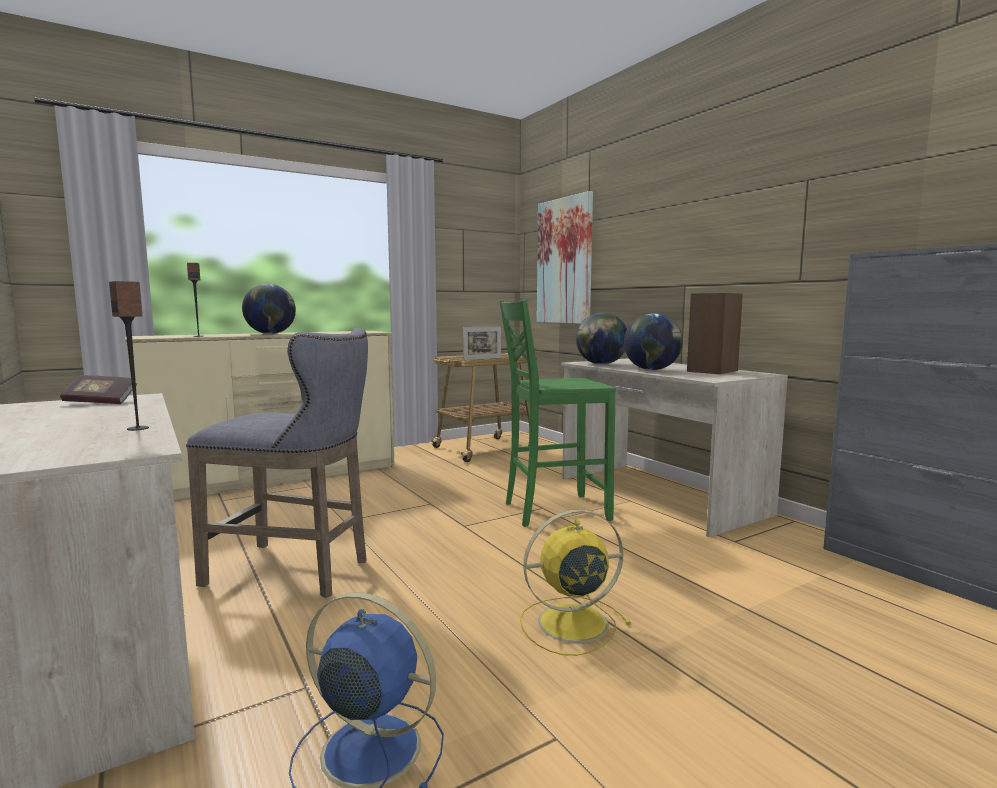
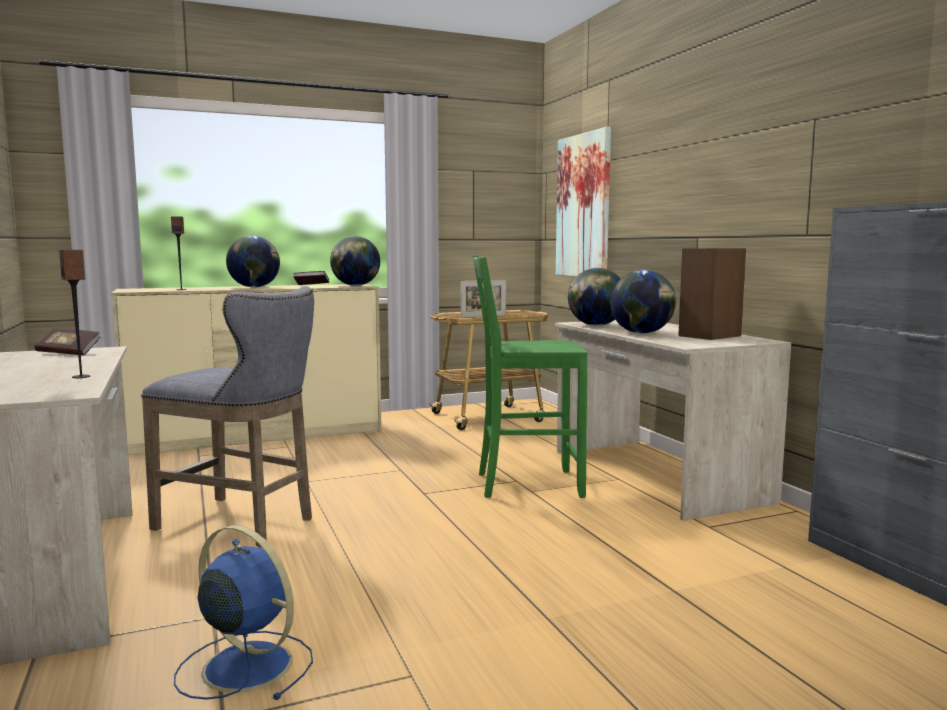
camera: 10 degrees right, 0 degrees up
(324, 332) = (311, 285): none -> book
(367, 332) = (355, 285): none -> globe
(569, 623) = (479, 588): yellow fan -> none

